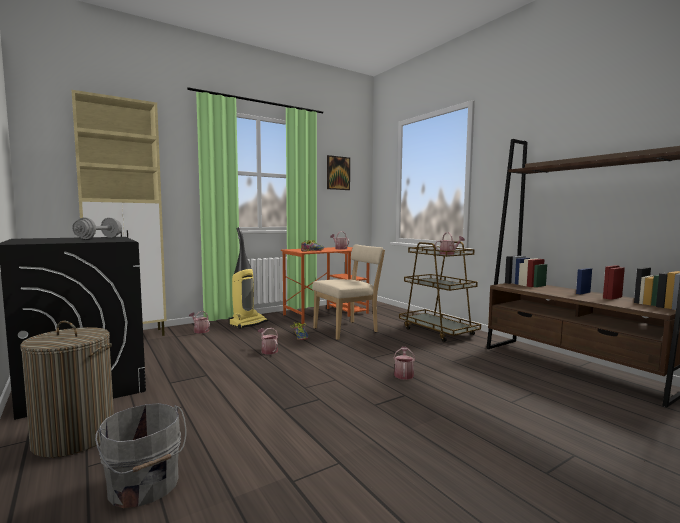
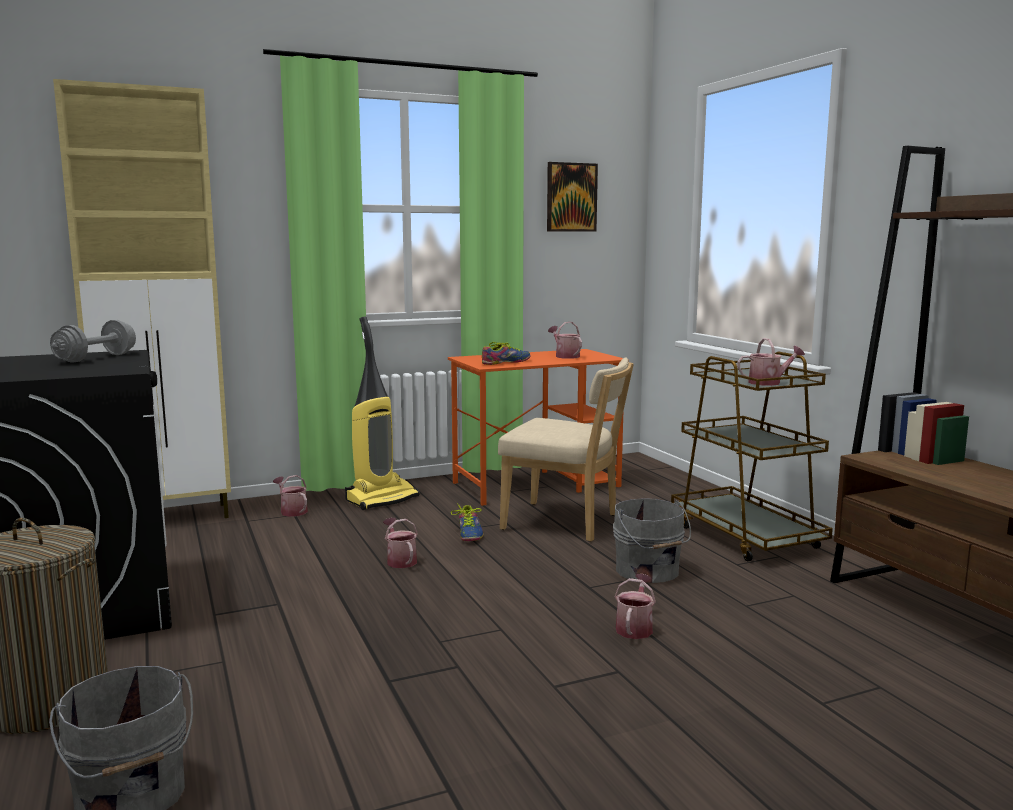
camera: 10 degrees right, 5 degrees up
(348, 330) = (565, 523): beige chair -> beige chair turned 45 degrees clockwise
(398, 349) = (648, 572): none -> grey bucket

